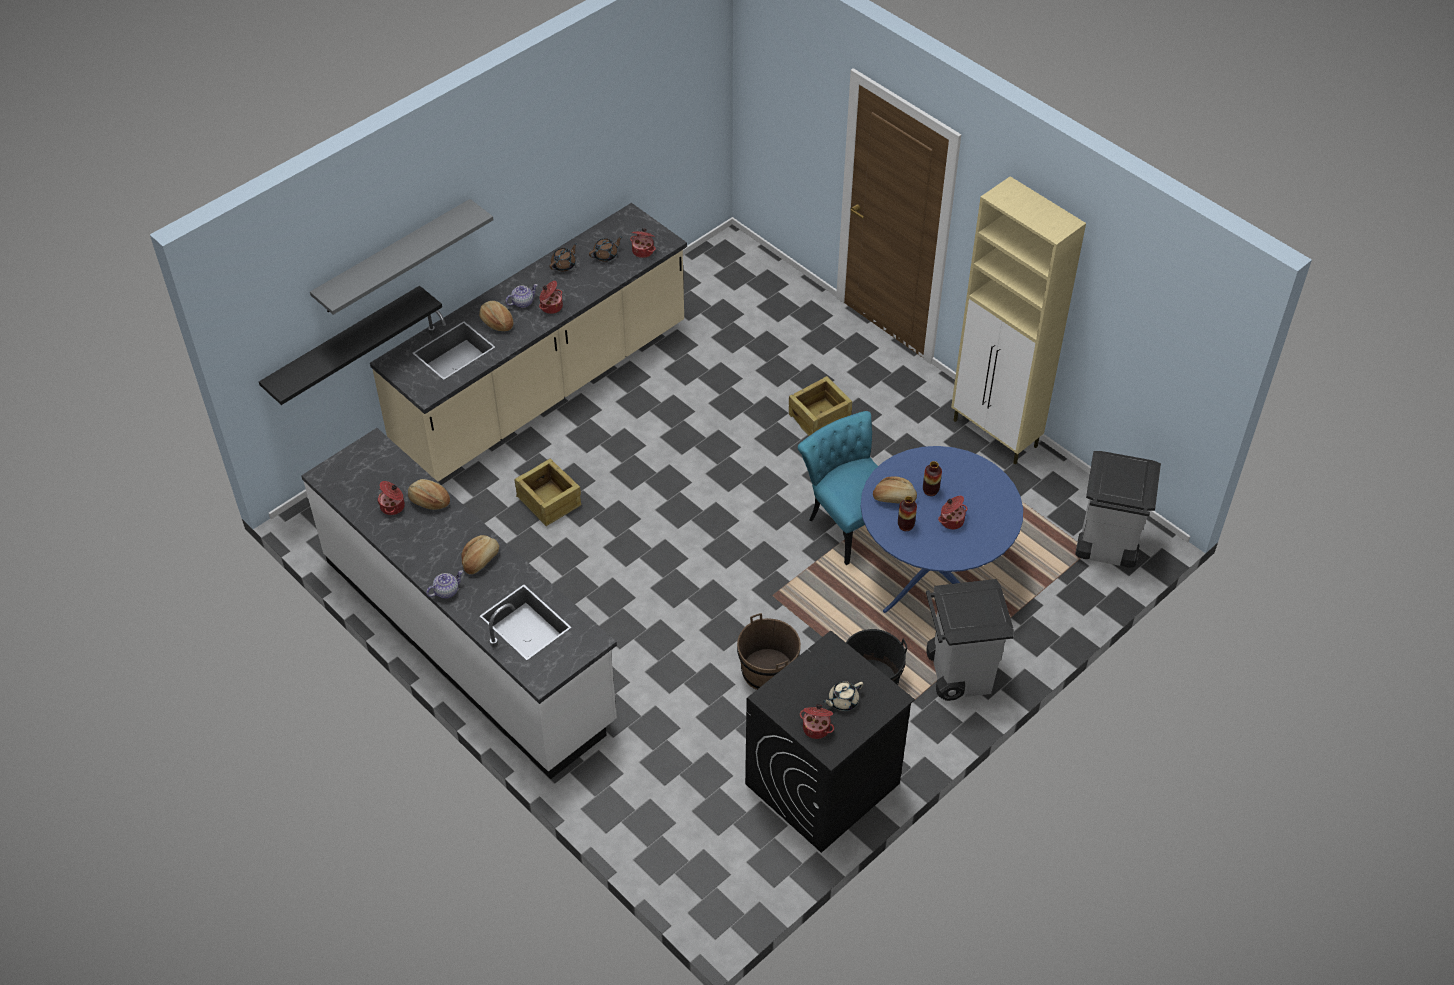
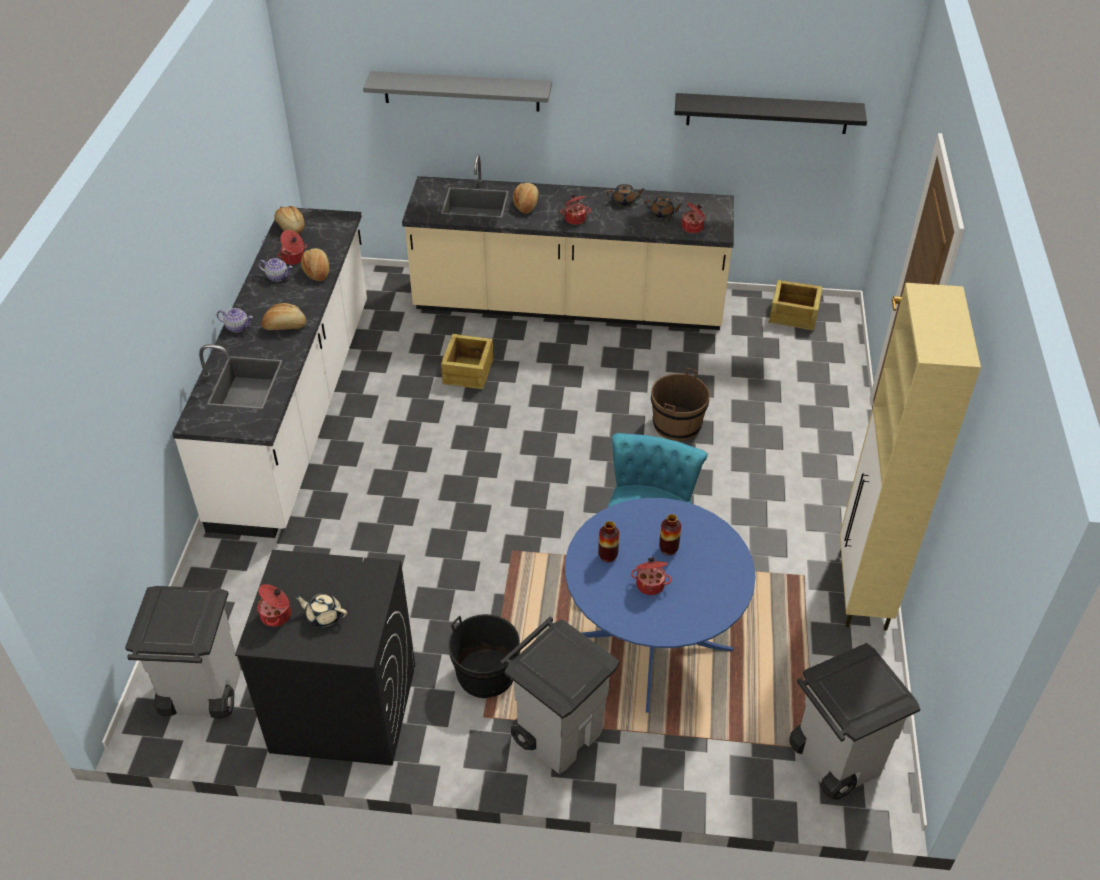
camera: 50 degrees right, 5 degrees down
(343, 345) = (398, 145): black shelf -> black shelf (767, 113)
(522, 302) = (561, 204): teapot -> teapot (278, 277)
(725, 868) = (201, 694): none -> grey trash can
(768, 671) = (431, 596): brown bucket -> brown bucket (677, 425)
(820, 417) = (732, 465): crate -> crate (794, 315)
(894, 498) = (631, 529): bread -> bread (290, 227)

